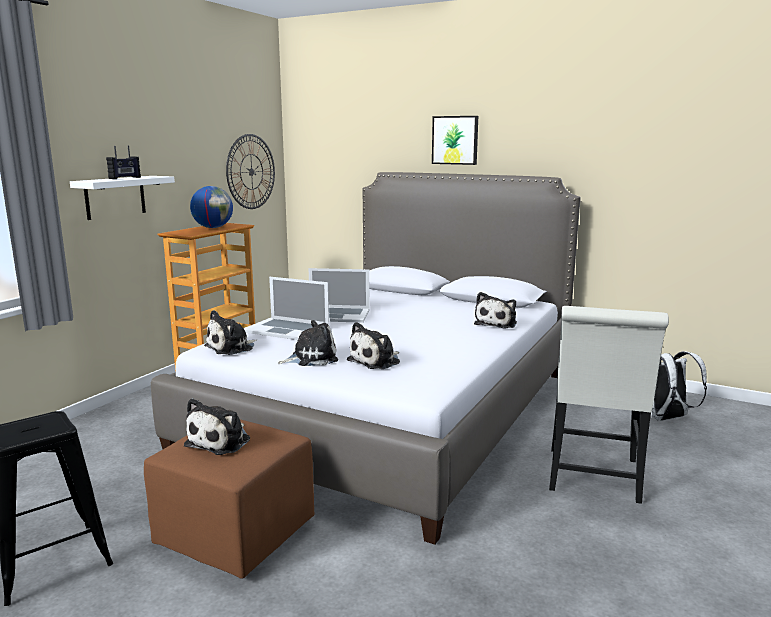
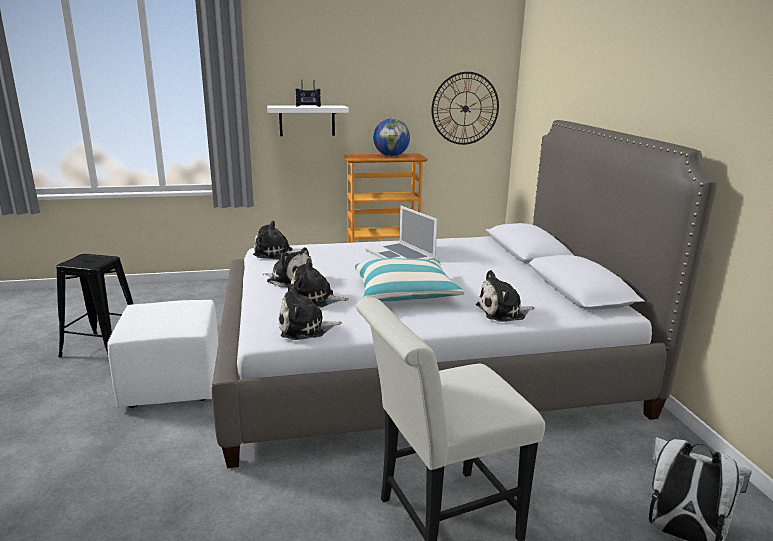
camera: 50 degrees right, 5 degrees up
(221, 441) = (163, 312): plush toy -> plush toy (305, 328)
(238, 534) = (173, 385): brown ottoman -> white ottoman
(288, 329) = (334, 253): laptop -> none
(418, 335) = (405, 293): none -> pillow
(455, 140) = (626, 87): picture -> none

